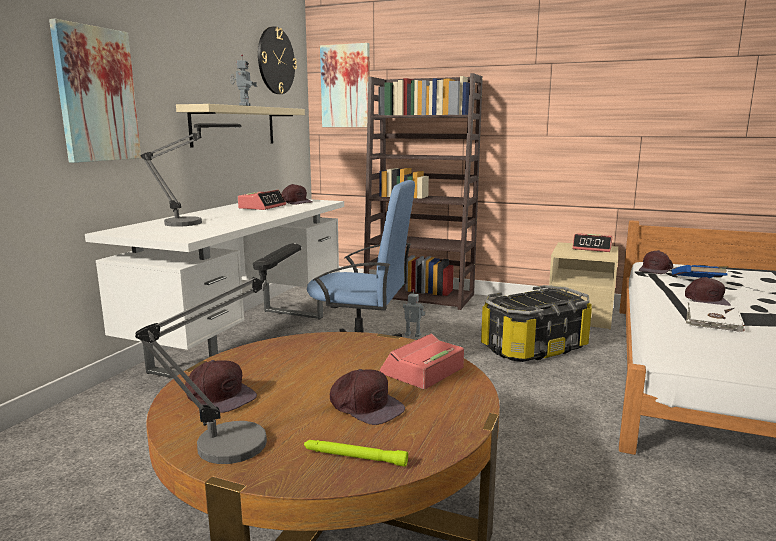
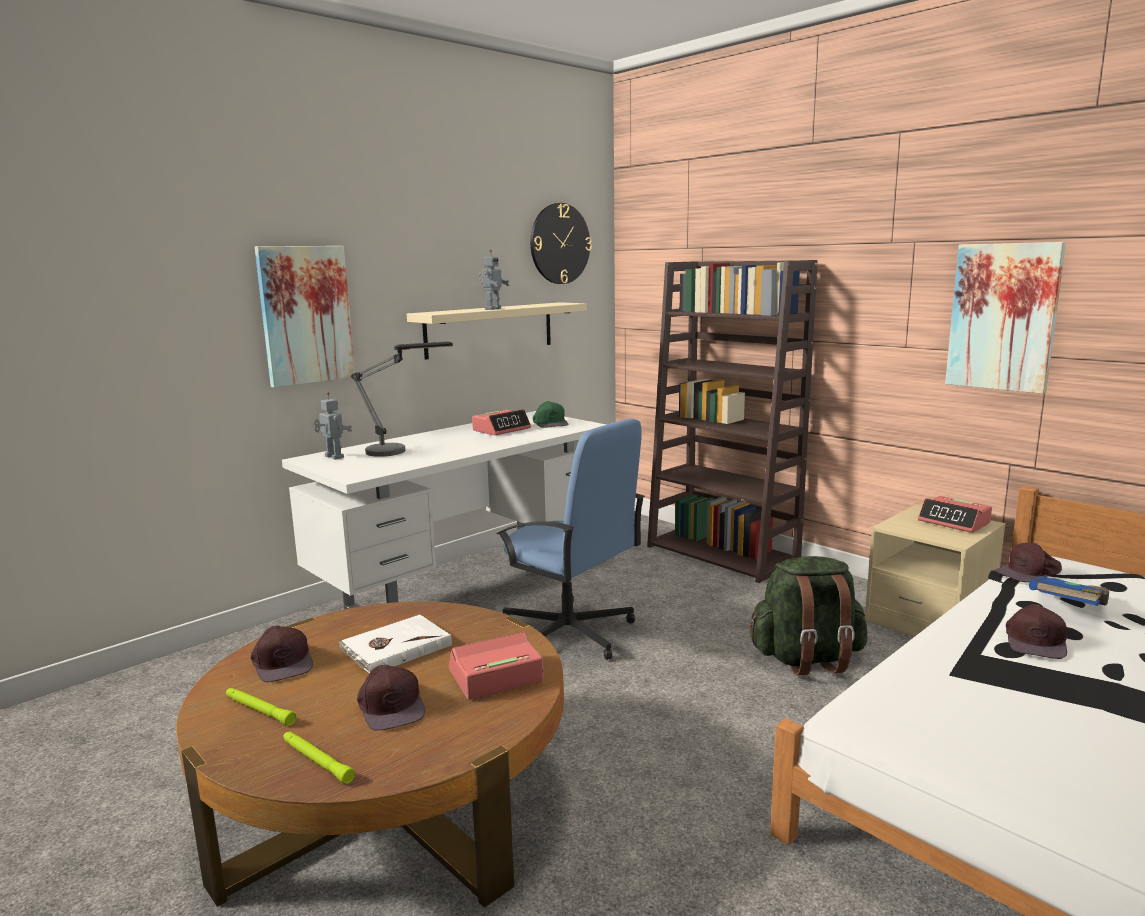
camera: 25 degrees right, 0 degrees up
(245, 434) = (258, 710): table lamp -> green flashlight
(295, 202) = (550, 423): brown cap -> green cap
(346, 86) = (655, 269): picture -> picture (1003, 317)
(412, 335) = (660, 611): toy robot -> toy robot (333, 457)
(534, 348) = (807, 659): storage box -> green backpack
(712, 320) = (997, 677): white book -> white book (395, 648)

